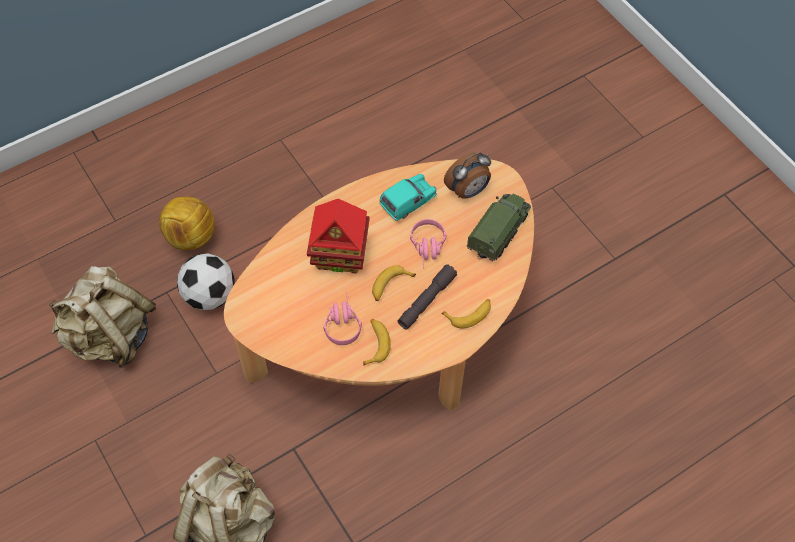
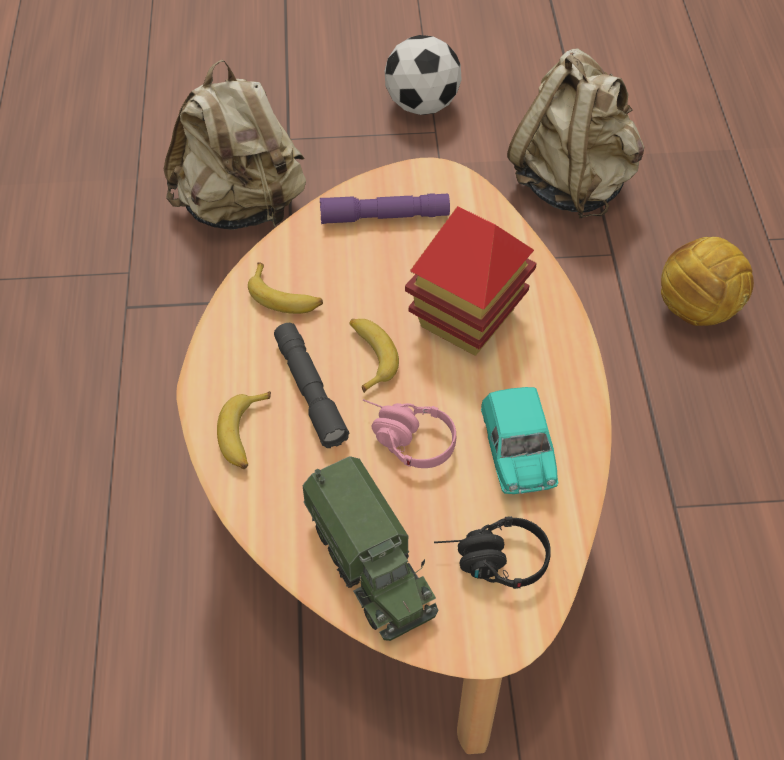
camera: 120 degrees right, 5 degrees down
(209, 295) = (581, 296): football -> football (422, 105)
(288, 325) = (384, 216): none -> purple flashlight
(341, 322) = (348, 274): pink headphones -> none
(468, 191) = (491, 562): alarm clock -> black headphones

